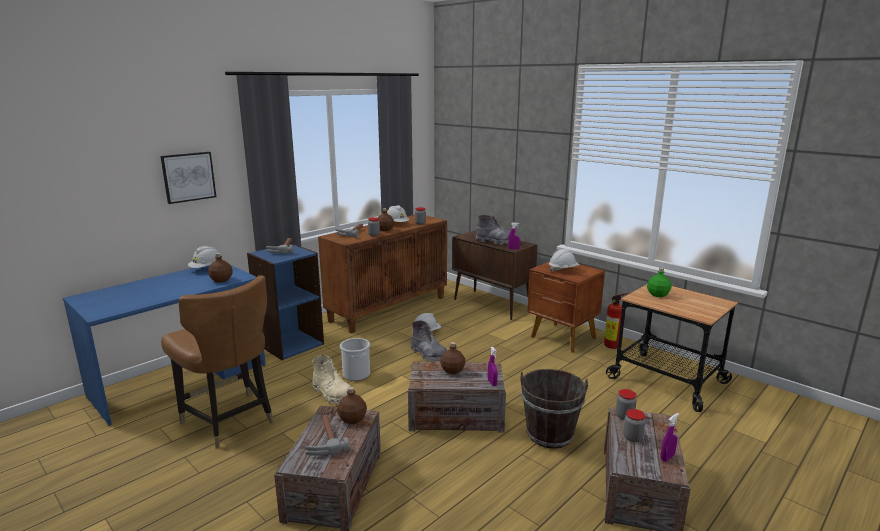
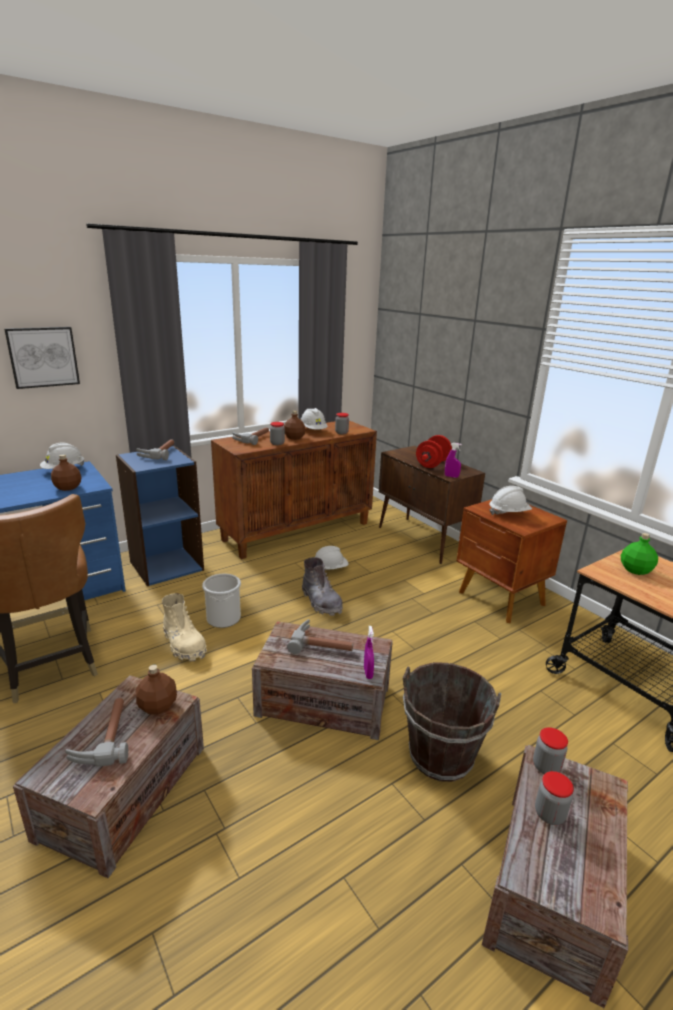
camera: 10 degrees right, 5 degrees up
(453, 370) = (323, 643): brown bottle -> hammer
(495, 242) = (432, 464): grey boot -> red dumbbell
(613, 347) = (566, 622): fire extinguisher -> none
(667, 457) = (599, 869): purple spray bottle -> none

